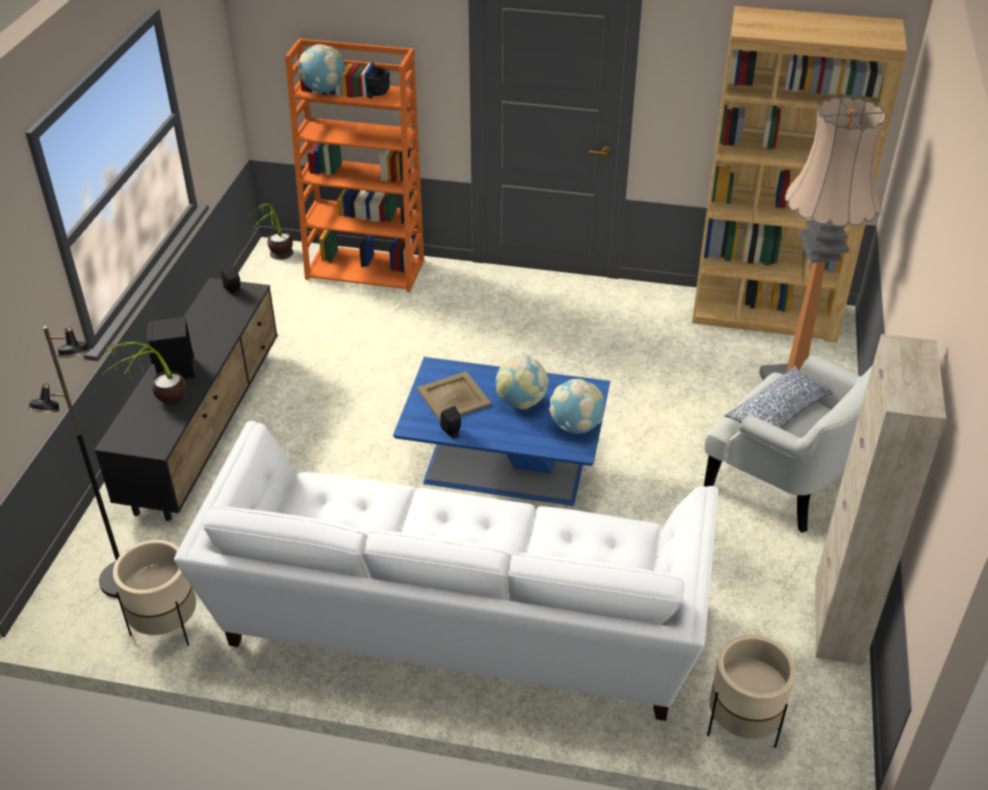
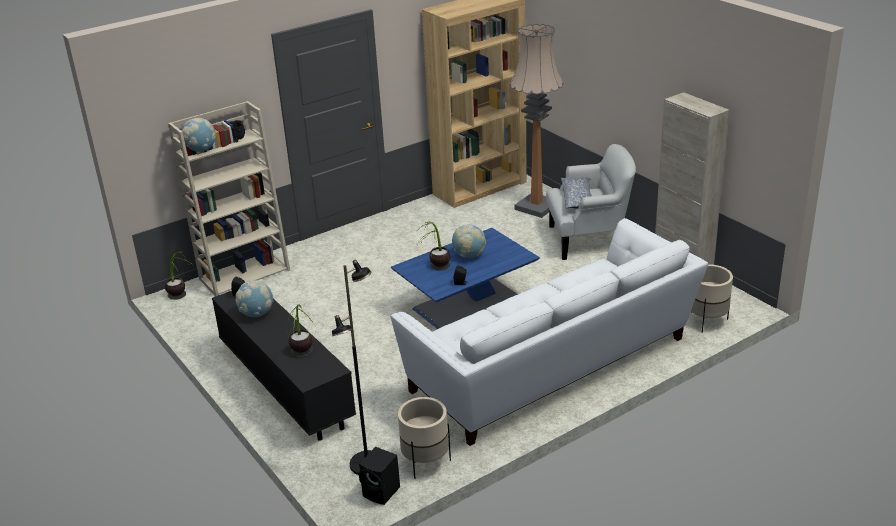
camera: 45 degrees left, 10 degrees down
(176, 371) = (279, 340): black speaker -> black speaker (382, 492)
(366, 269) = (245, 274): orange bookcase -> beige bookcase
(454, 397) = (436, 271): beige tray -> potted plant
(575, 426) = (509, 250): globe -> globe (257, 314)

